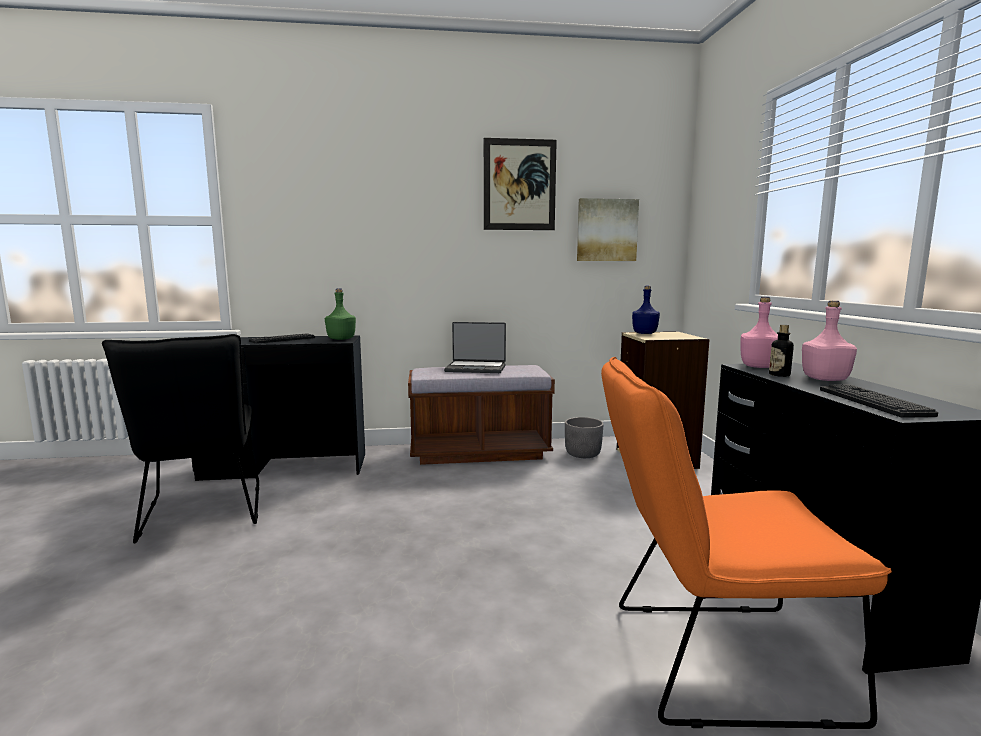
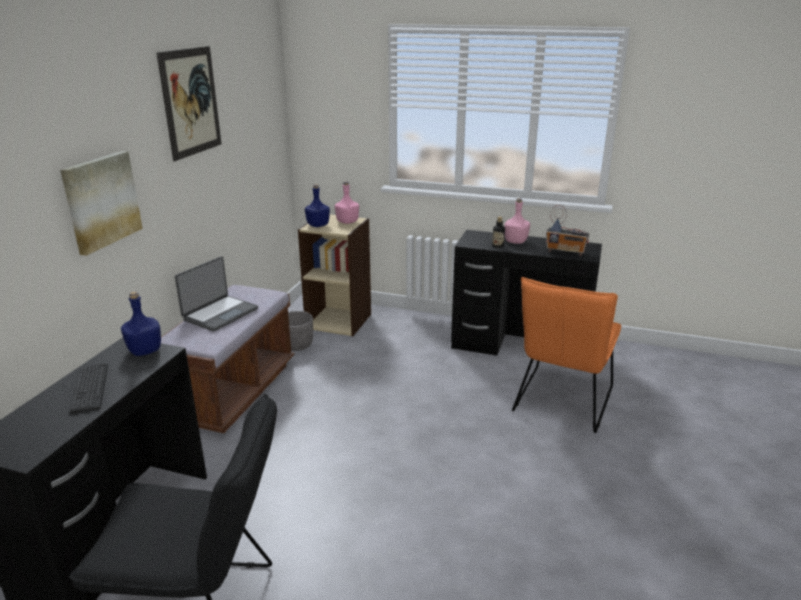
camera: 65 degrees left, 15 degrees up
(341, 339) = (145, 350): green bottle -> blue bottle
(606, 230) = (249, 133): picture -> picture (101, 201)
(759, 367) = (473, 241): pink bottle -> pink bottle (347, 222)
(873, 402) = (565, 252): keyboard -> radio

